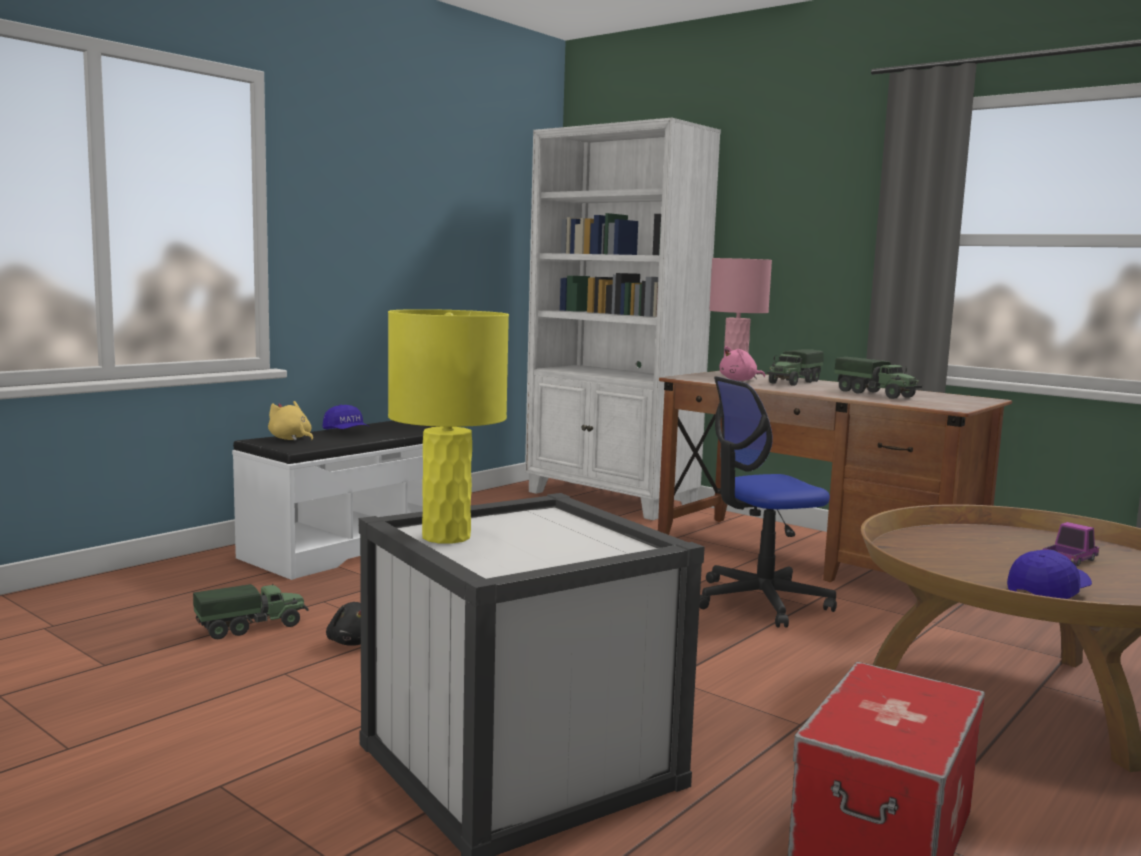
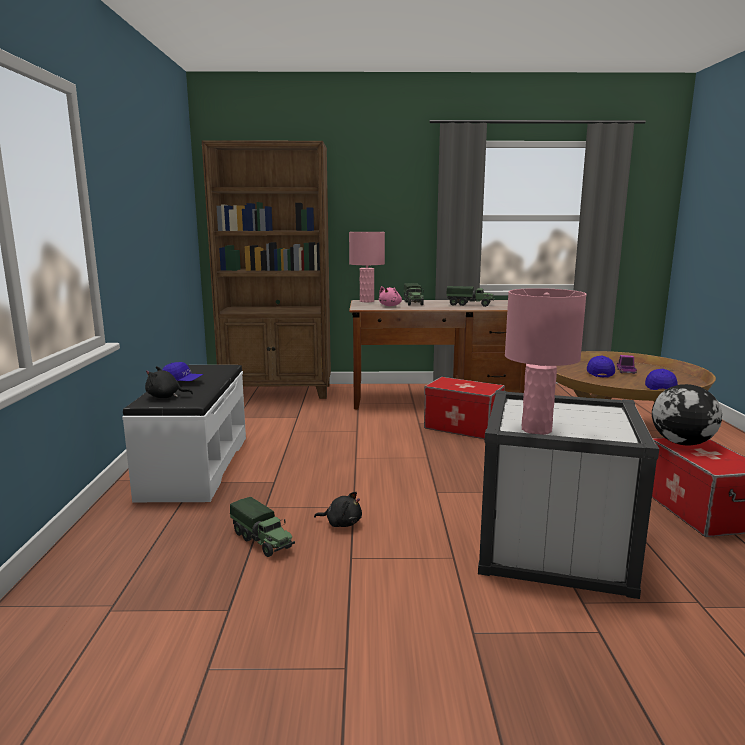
camera: 40 degrees left, 5 degrees up
(252, 627) = (262, 541): toy truck -> toy truck turned 120 degrees clockwise
(291, 439) = (165, 397): yellow plush toy -> black plush toy
(445, 537) = (536, 430): yellow table lamp -> pink table lamp
(611, 499) = (278, 392): white bookcase -> brown bookcase
(760, 601) = (462, 427): office chair -> storage box
(892, 685) = (682, 443): none -> globe
(1000, 549) = (599, 373): none -> blue cap

